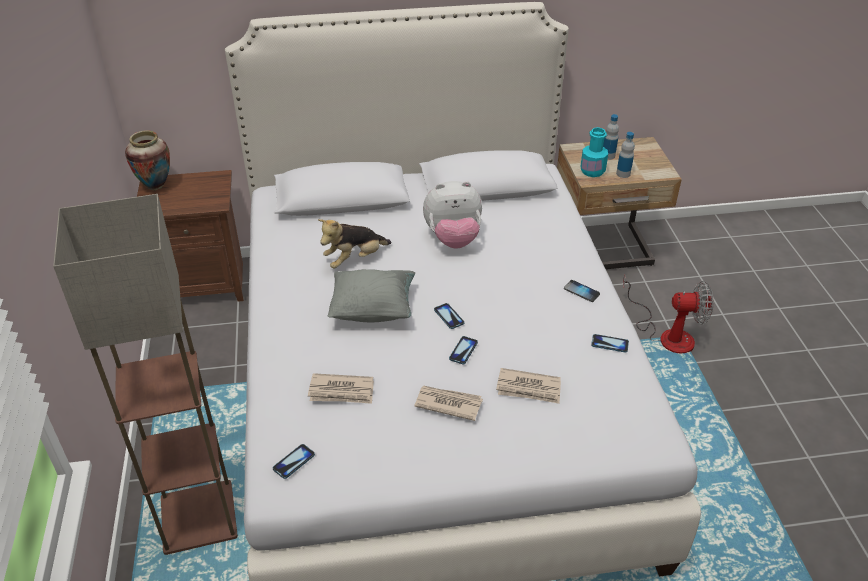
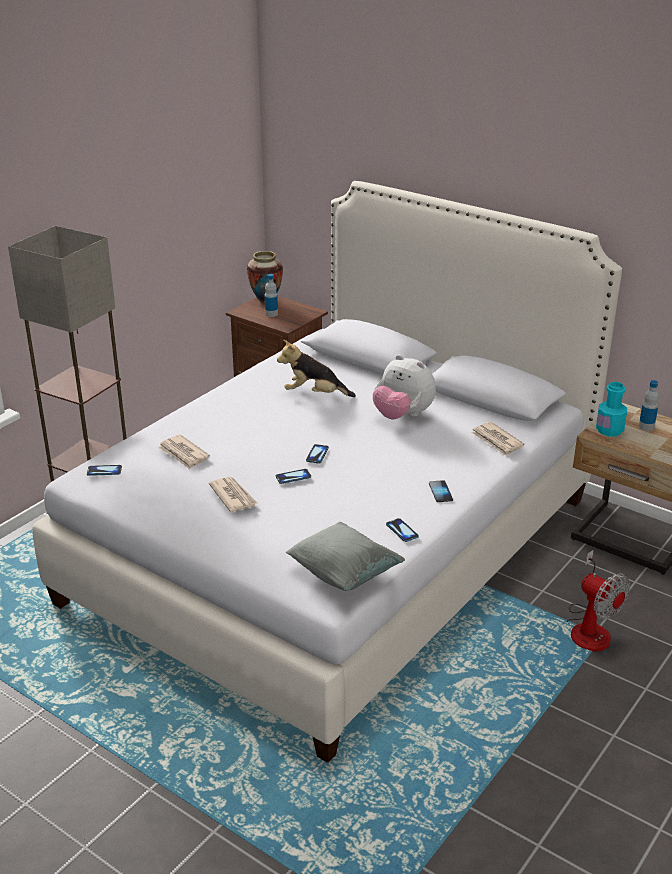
camera: 45 degrees right, 10 degrees down
(373, 310) = (277, 426): grey pillow -> grey pillow (344, 574)
(529, 388) = (298, 520): newspaper -> newspaper (497, 441)
(623, 174) = (635, 444): bottle -> bottle (271, 314)

